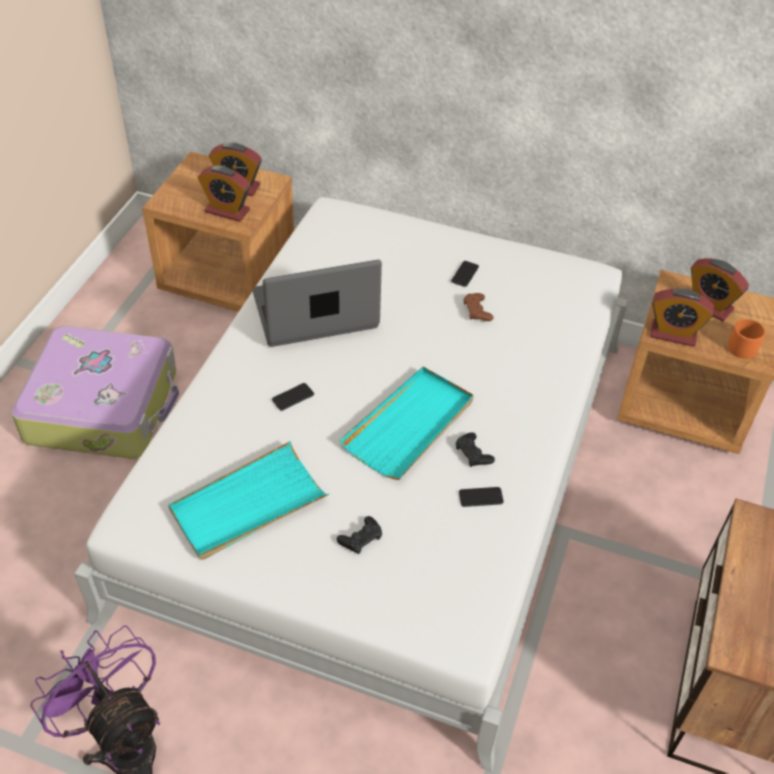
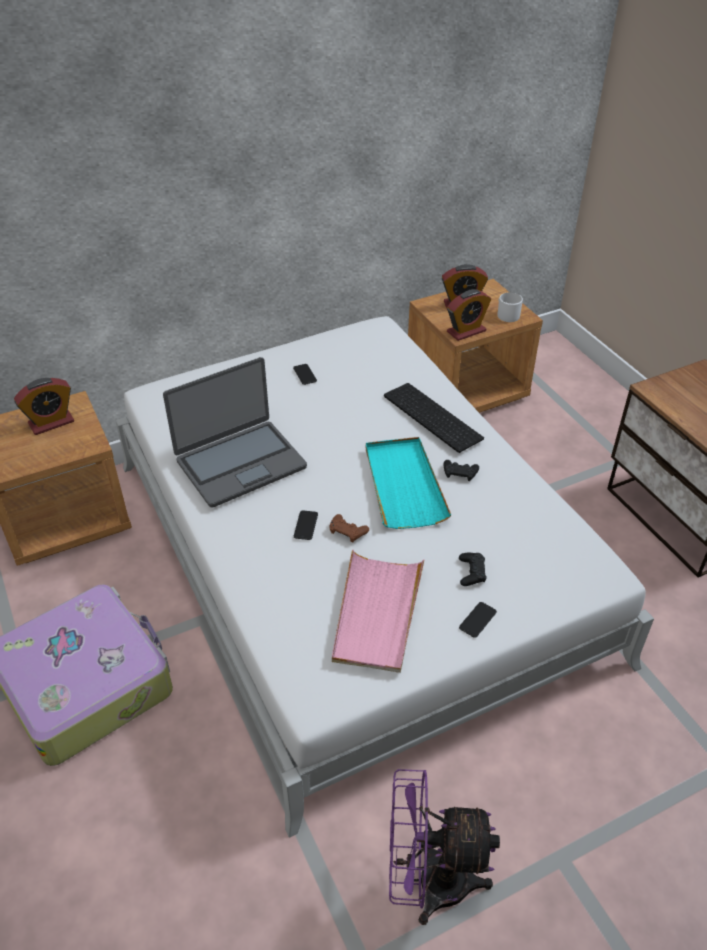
camera: 45 degrees left, 5 degrees down
(227, 211) = (67, 444): alarm clock -> none
(248, 505) = (377, 613): turquoise tray -> pink tray
(315, 312) = (240, 463): laptop -> laptop turned 150 degrees counterclockwise
(477, 311) = (344, 390): brown game controller -> brown game controller (347, 531)
(480, 497) = (499, 493): phone -> phone (477, 620)
(516, 386) = (430, 417): none -> keyboard
(742, 345) = (506, 314): orange mug -> white mug

